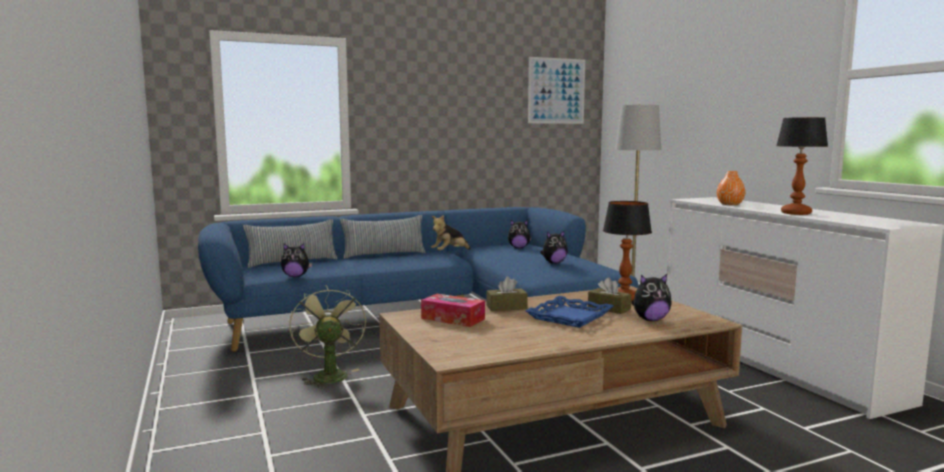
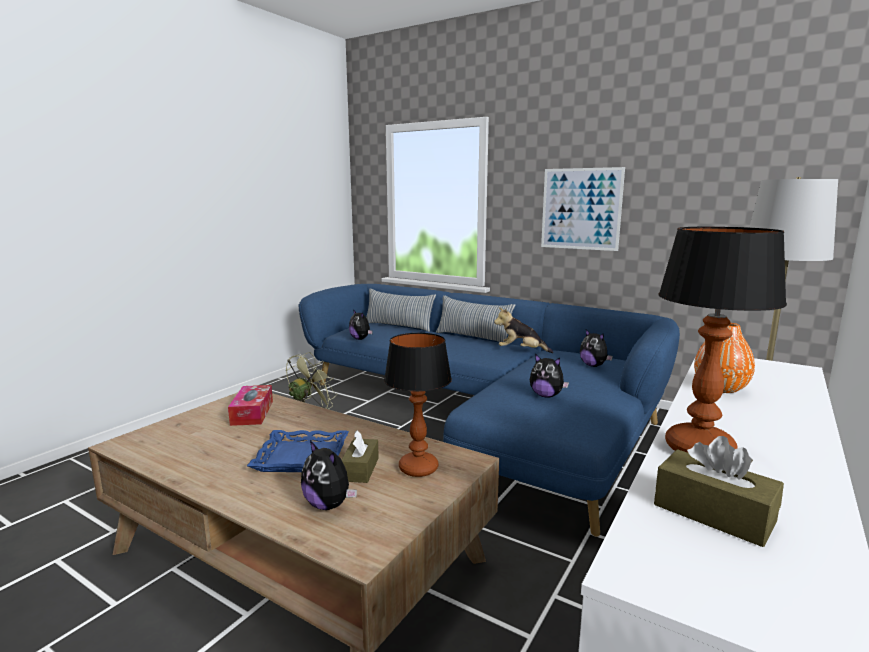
camera: 55 degrees right, 5 degrees up
(506, 307) = (313, 422): brown tissue box -> brown tissue box (713, 513)
(556, 91) = (766, 155): picture -> picture (581, 209)

